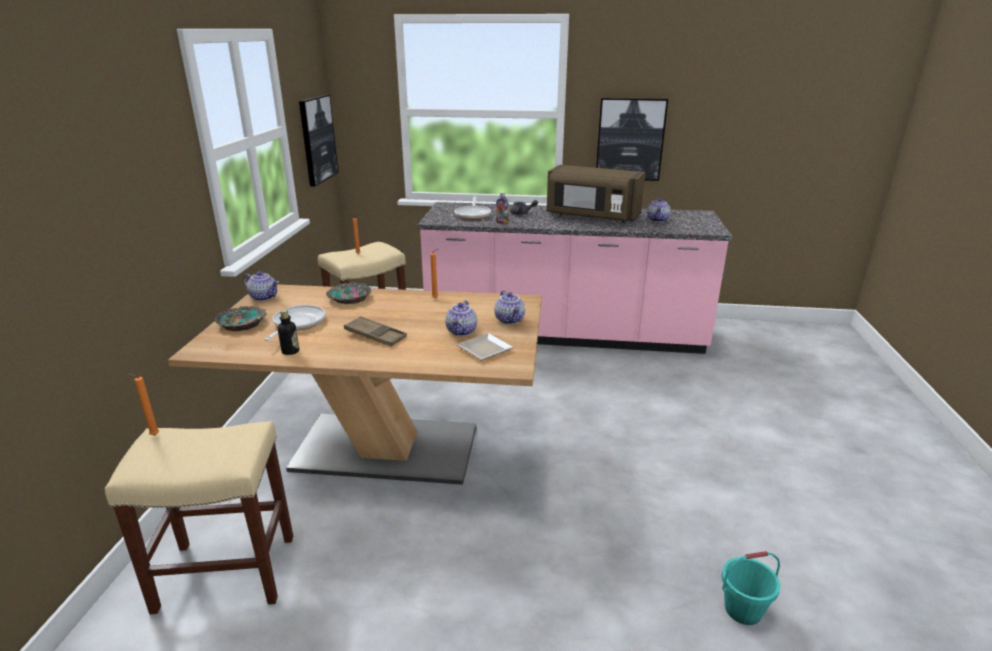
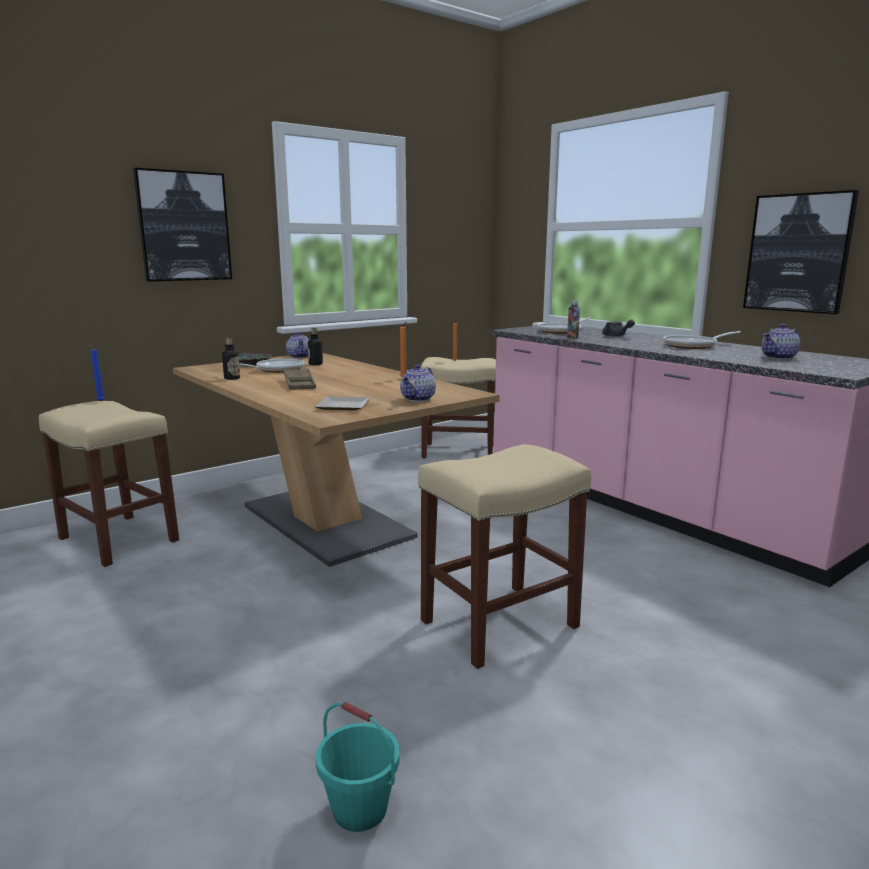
camera: 45 degrees right, 10 degrees down
(153, 435) = (100, 401): orange candle -> blue candle
(311, 303) = (315, 364): none -> bottle
(317, 139) = (461, 250): picture -> picture (184, 226)
(349, 298) = (346, 366): bowl -> none
(462, 332) = (360, 395): teapot -> none
(591, 216) = (693, 346): brown microwave -> frying pan
(623, 463) = (498, 625): none -> beige stool

